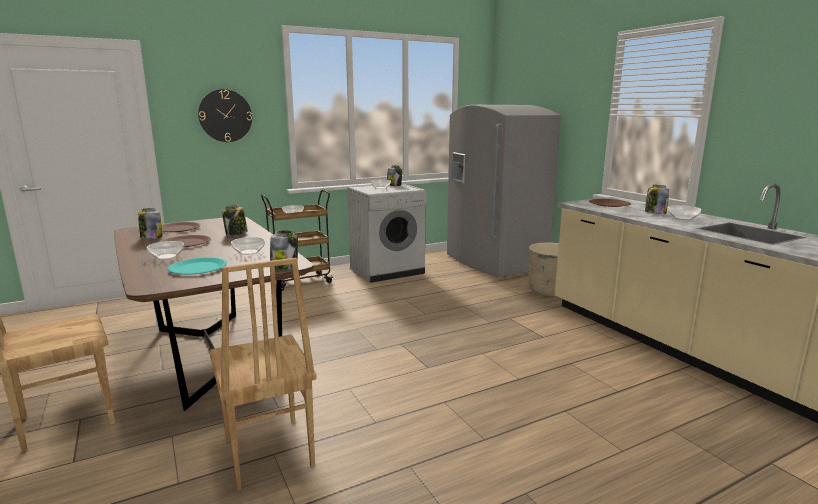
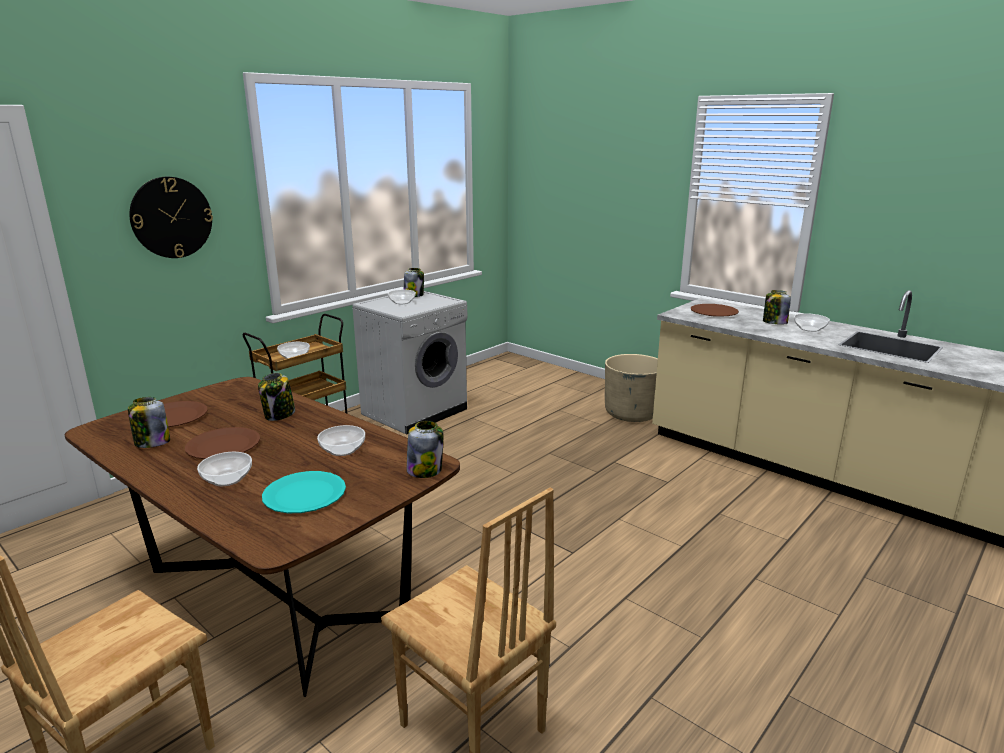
camera: 20 degrees left, 5 degrees up
(493, 262) = (539, 380): grey fridge -> none

